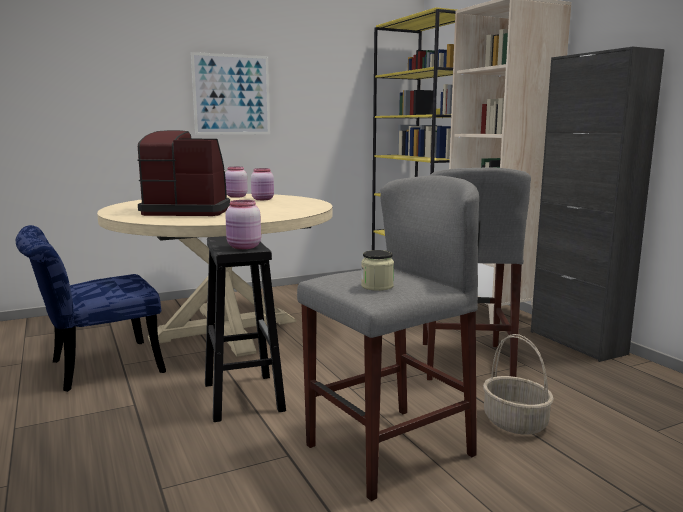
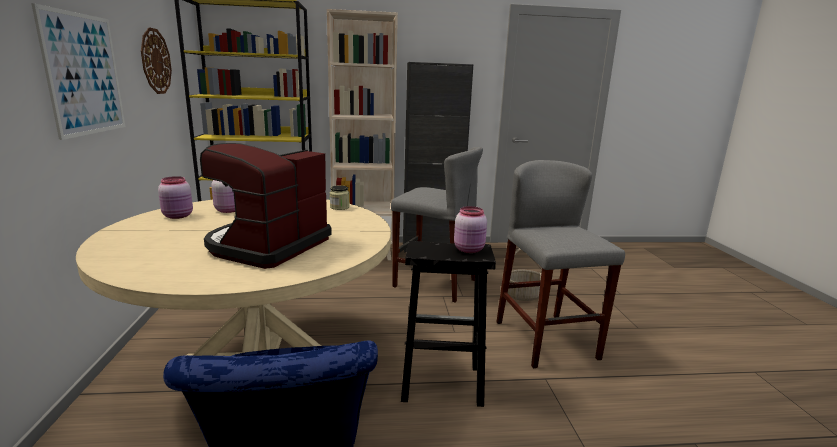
camera: 70 degrees left, 5 degrees up
(332, 86) = (155, 61): none -> wall clock
(377, 286) = (585, 237): jar -> jar (339, 207)

